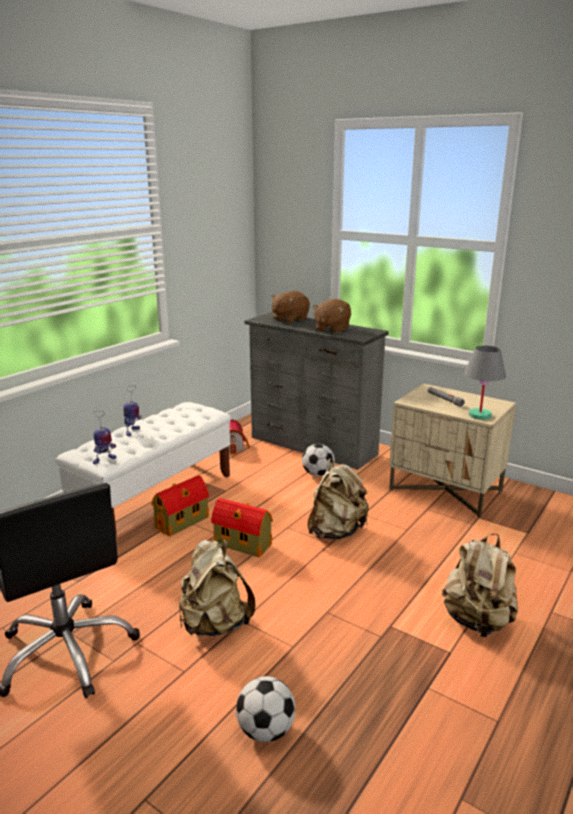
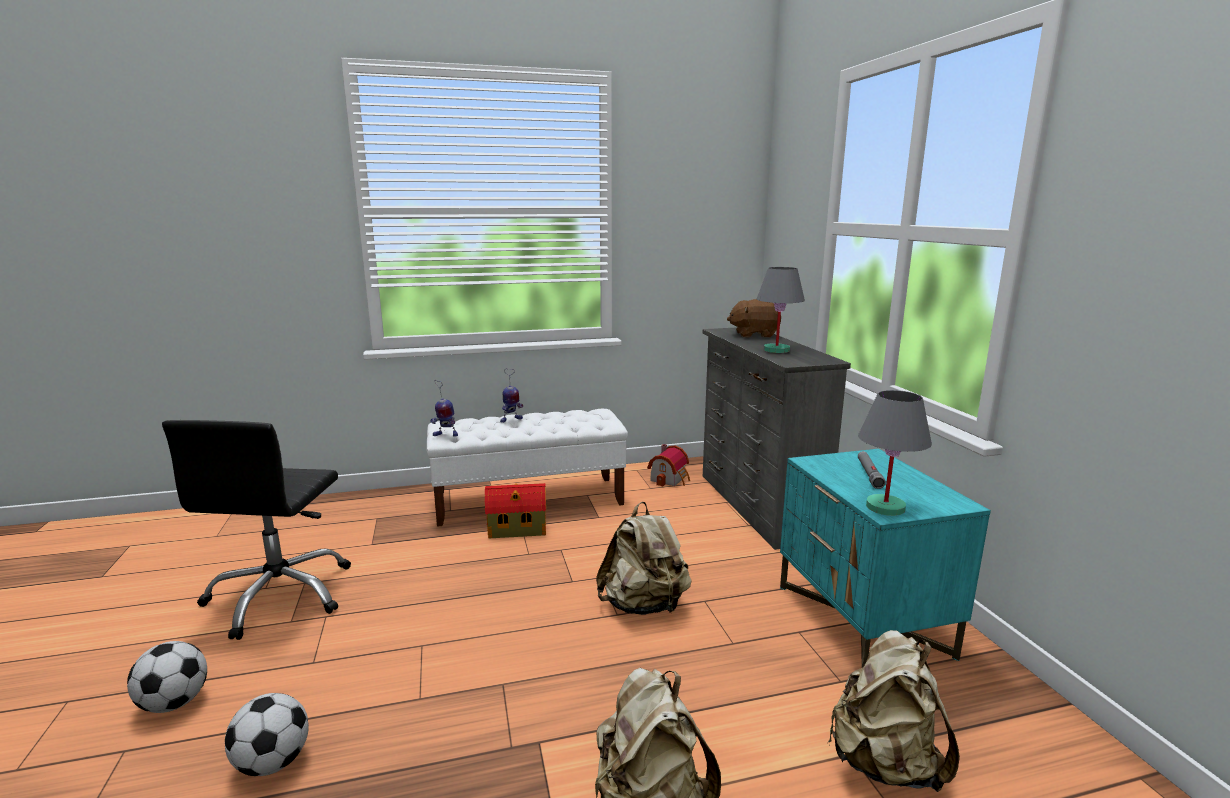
camera: 40 degrees right, 5 degrees down
(214, 624) = (398, 635): beige backpack -> beige backpack (884, 763)
(244, 544) = (535, 574): toy house -> none
(317, 474) = (717, 537): football -> football (174, 703)
(331, 329) = (777, 350): brown plush toy -> grey table lamp
(446, 491) = (863, 621): beige nightstand -> turquoise nightstand

